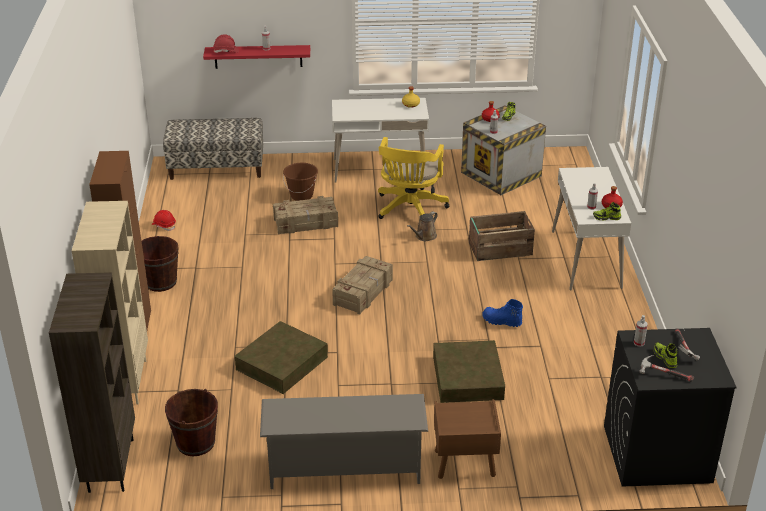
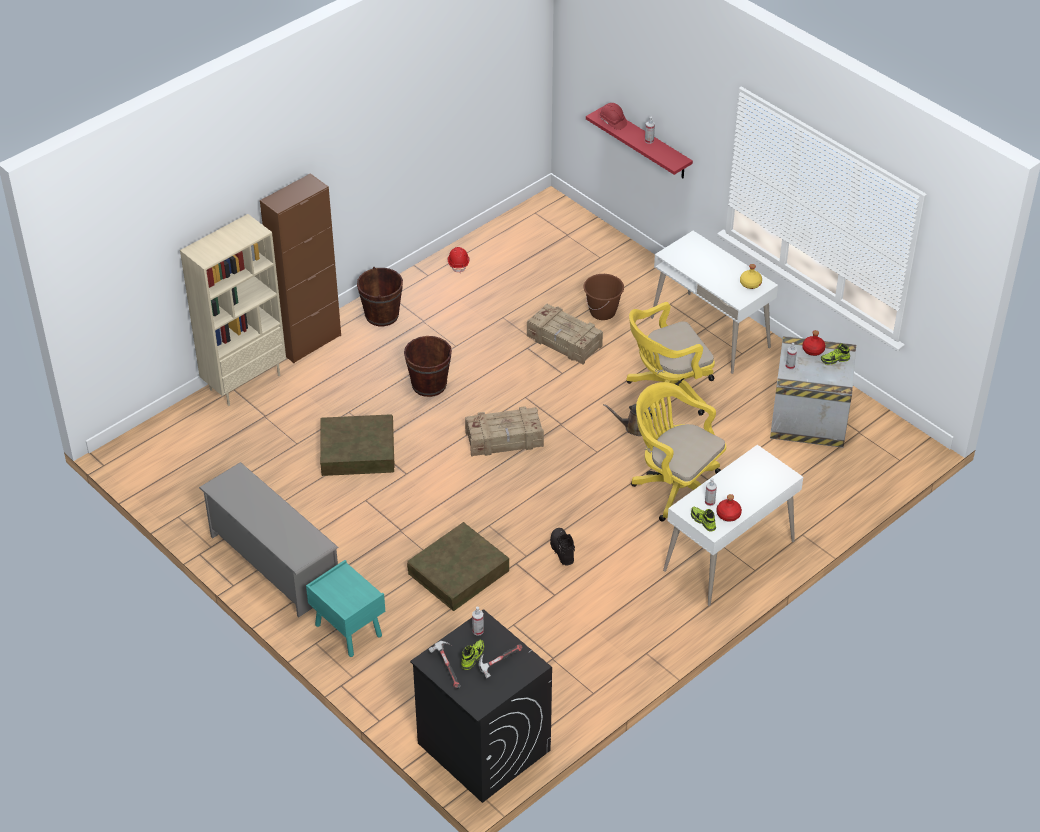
camera: 50 degrees right, 10 degrees up
(110, 465) = (152, 437): brown bookcase -> none
(195, 443) = (218, 465): brown bucket -> brown bucket (429, 384)
(216, 168) = (580, 234): bench -> none
(464, 463) = (347, 630): brown nightstand -> turquoise nightstand
(499, 249) = (675, 487): crate -> yellow office chair
(501, 321) = (561, 550): blue boot -> black boot

